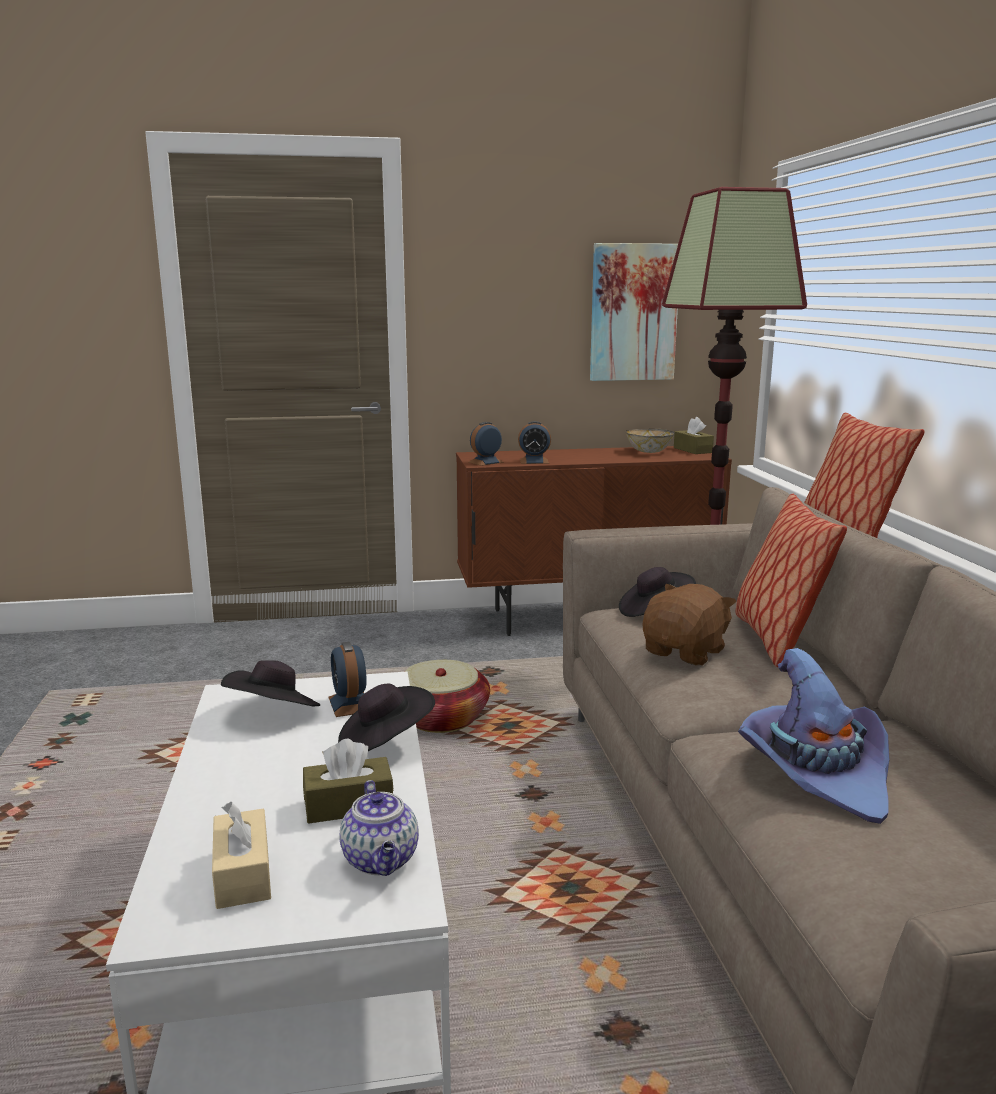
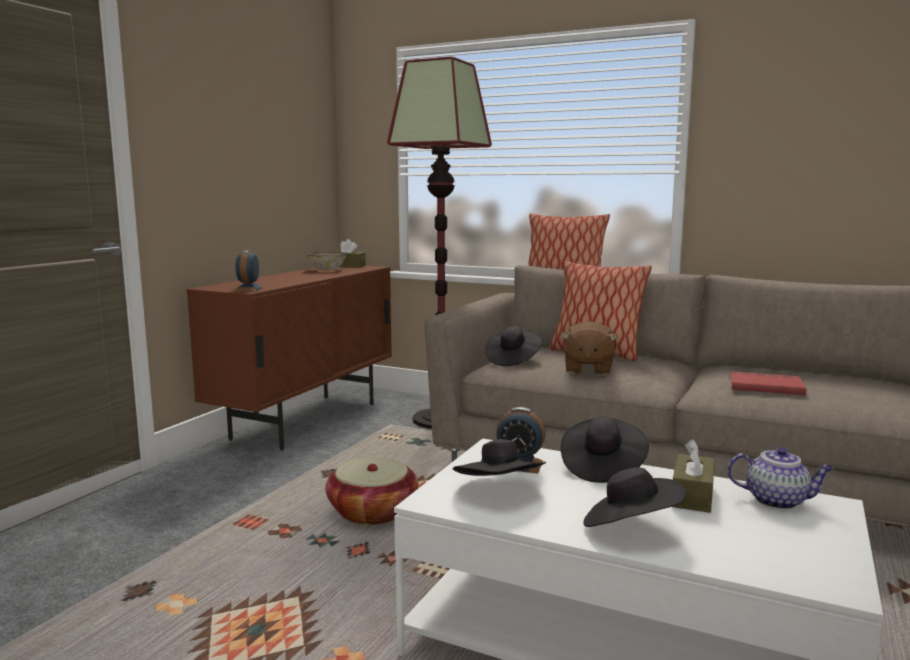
camera: 55 degrees left, 5 degrees down
(235, 788) = (630, 527): none -> black hat
(243, 874) = (772, 545): beige tissue box -> none
(534, 461) = (281, 284): alarm clock -> none
(633, 313) = (289, 156): picture -> none
(685, 652) = (587, 369): brown plush toy -> brown plush toy turned 150 degrees counterclockwise
(815, 771) = (765, 386): purple hat -> red book

